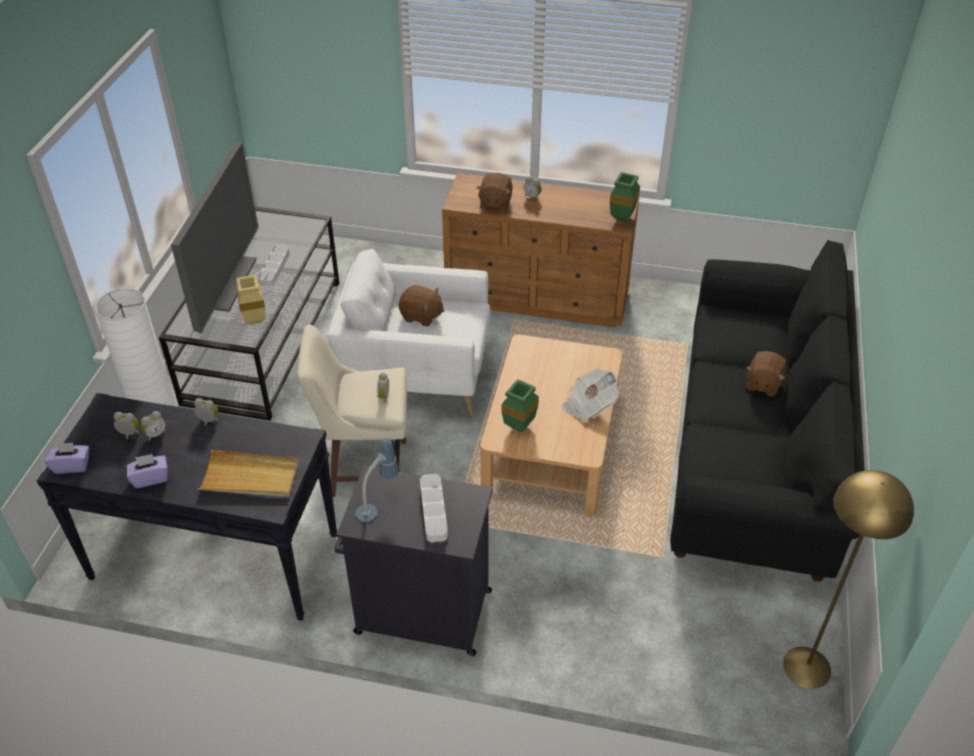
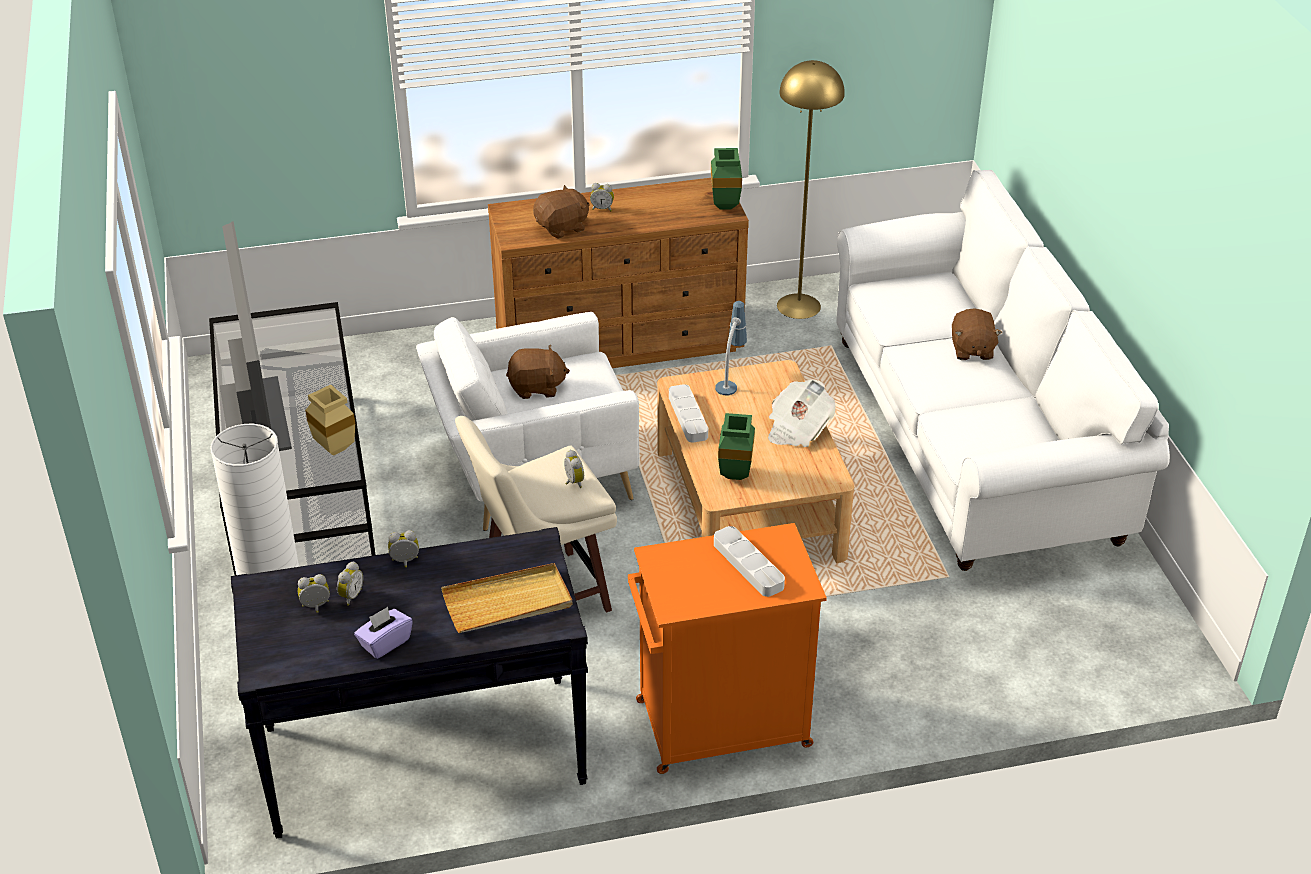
camera: 25 degrees left, 5 degrees down
(72, 465) = (271, 662): purple tissue box -> none
(274, 268) = (311, 383): grey tray -> grey tray (688, 417)
(378, 505) = (683, 580): table lamp -> table lamp (731, 379)
(420, 612) = (719, 724): black cabinet -> orange cabinet
(495, 203) = (562, 227): brown plush toy -> brown plush toy turned 105 degrees counterclockwise
(752, 452) = (974, 439): black sofa -> white sofa
(806, 667) = (1159, 631): yellow floor lamp -> yellow floor lamp (798, 306)

